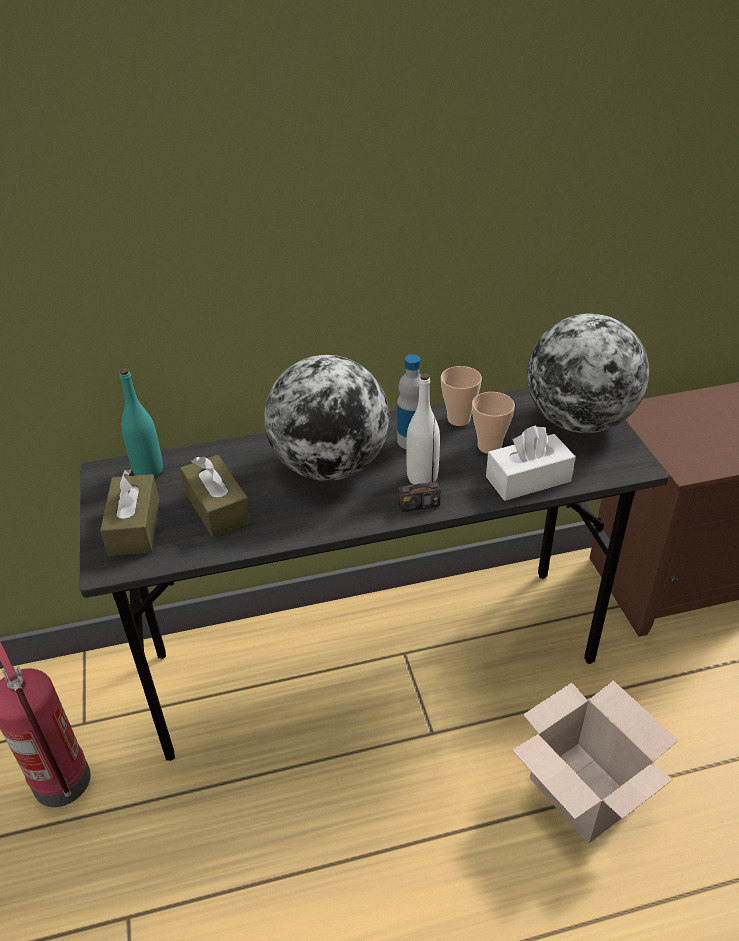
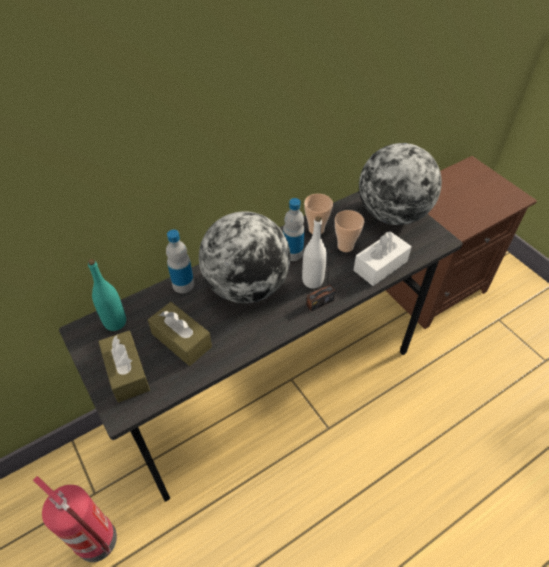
camera: 20 degrees left, 10 degrees up
(251, 447) = (183, 284): none -> bottle
(580, 790) = (426, 438): cardboard box -> none

